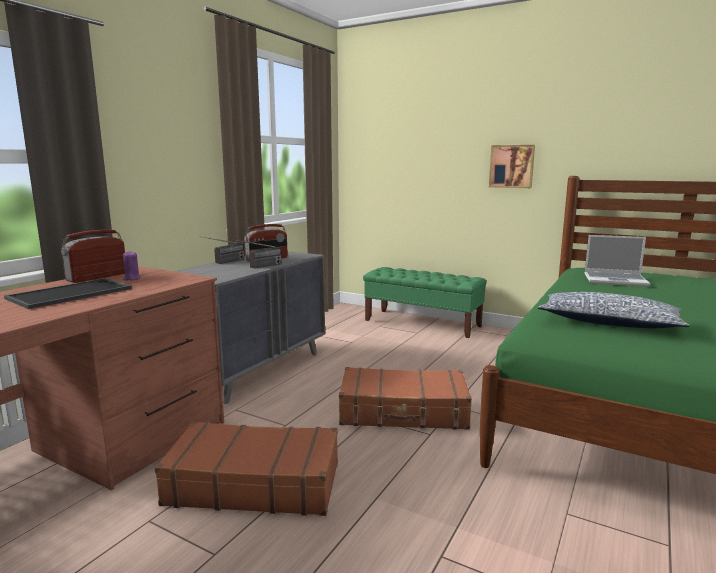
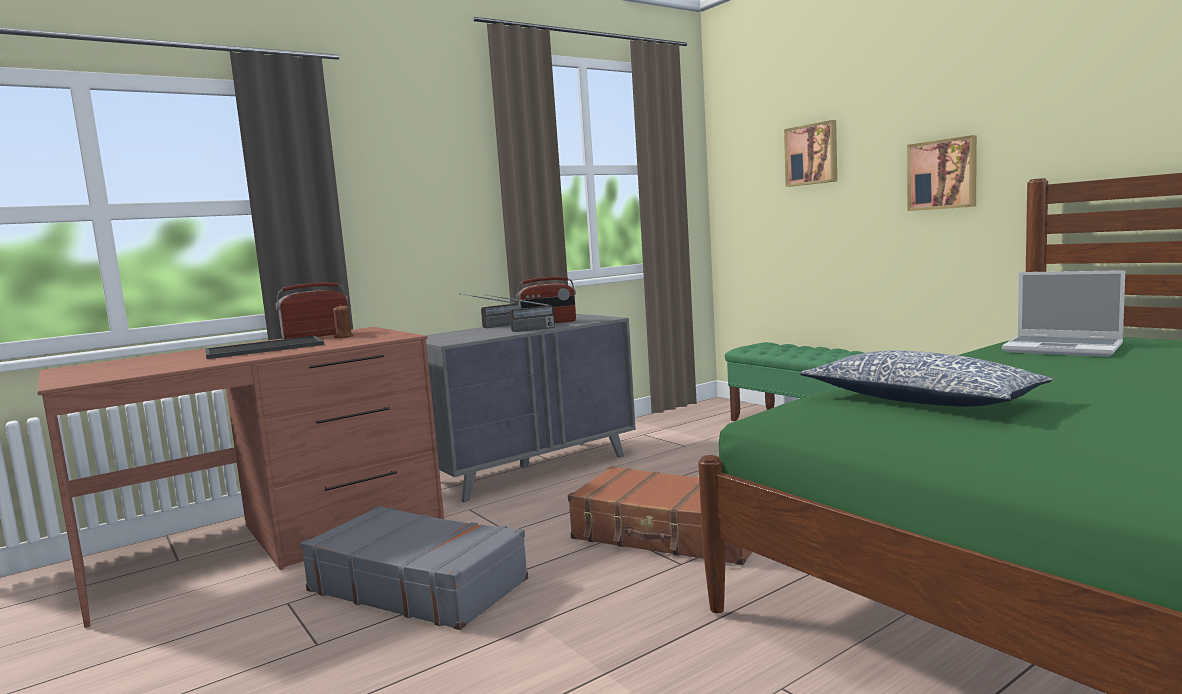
camera: 25 degrees right, 5 degrees down
(132, 279) = (343, 337): purple candle -> brown candle
(254, 483) = (418, 585): brown suitcase -> grey suitcase
(422, 143) = (812, 154): none -> picture

